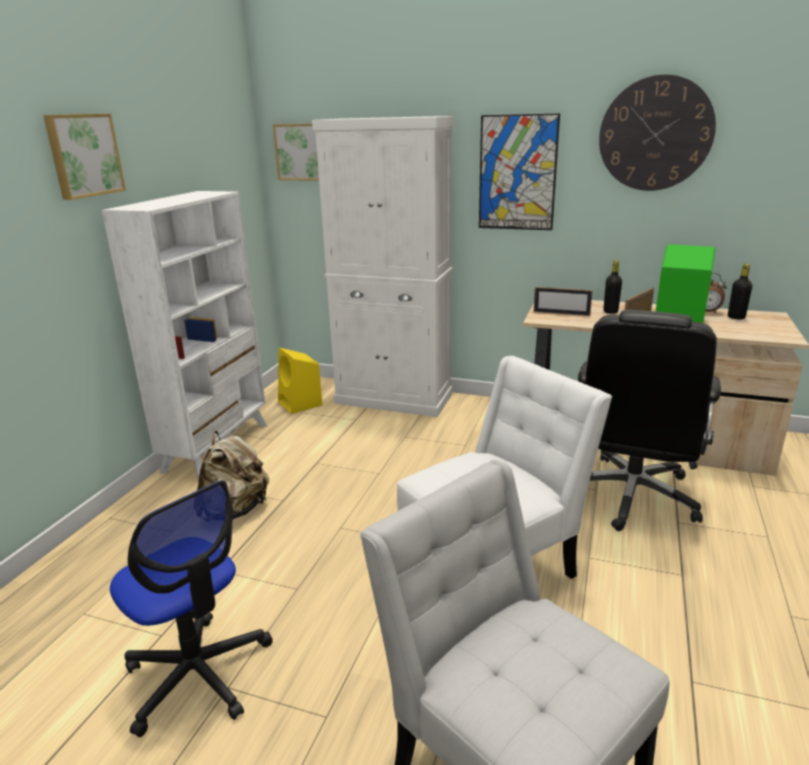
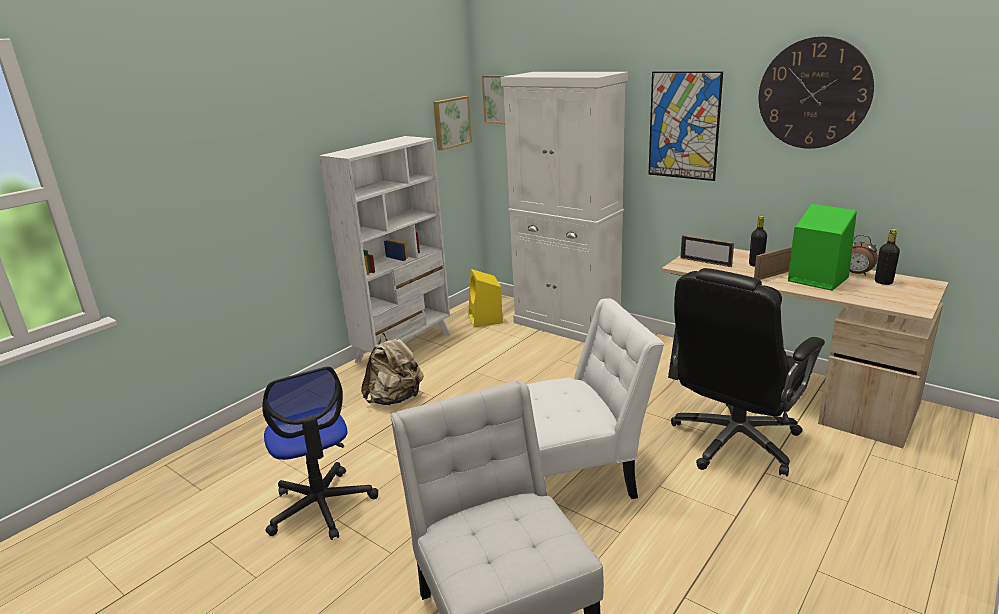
camera: 20 degrees right, 0 degrees up
(83, 155) = (308, 114): picture -> picture (451, 122)

